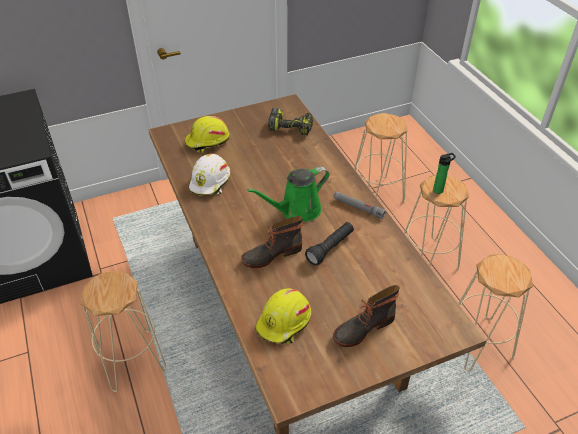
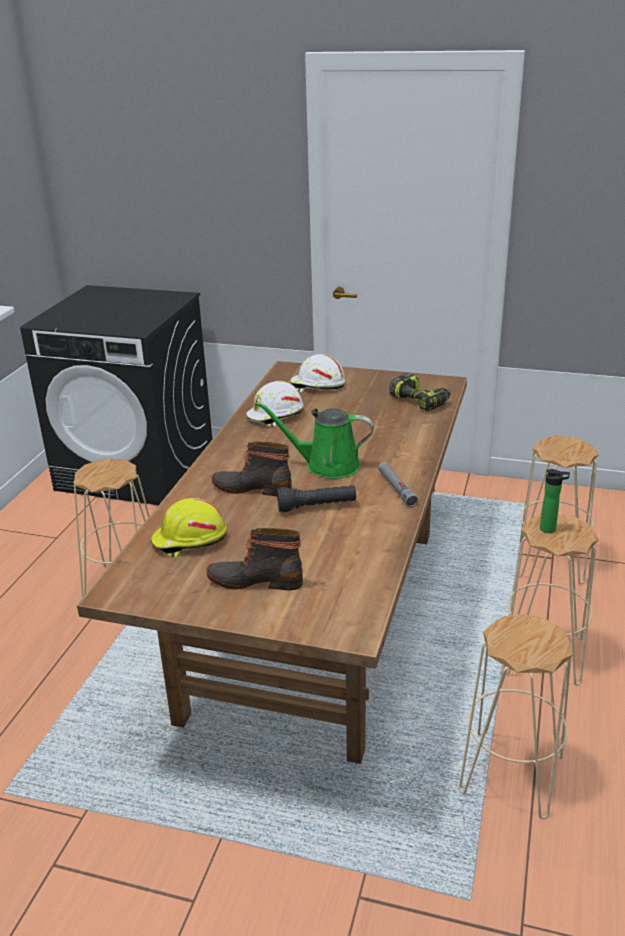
camera: 40 degrees right, 15 degrees down
(207, 141) = (317, 385): yellow hard hat -> white hard hat

